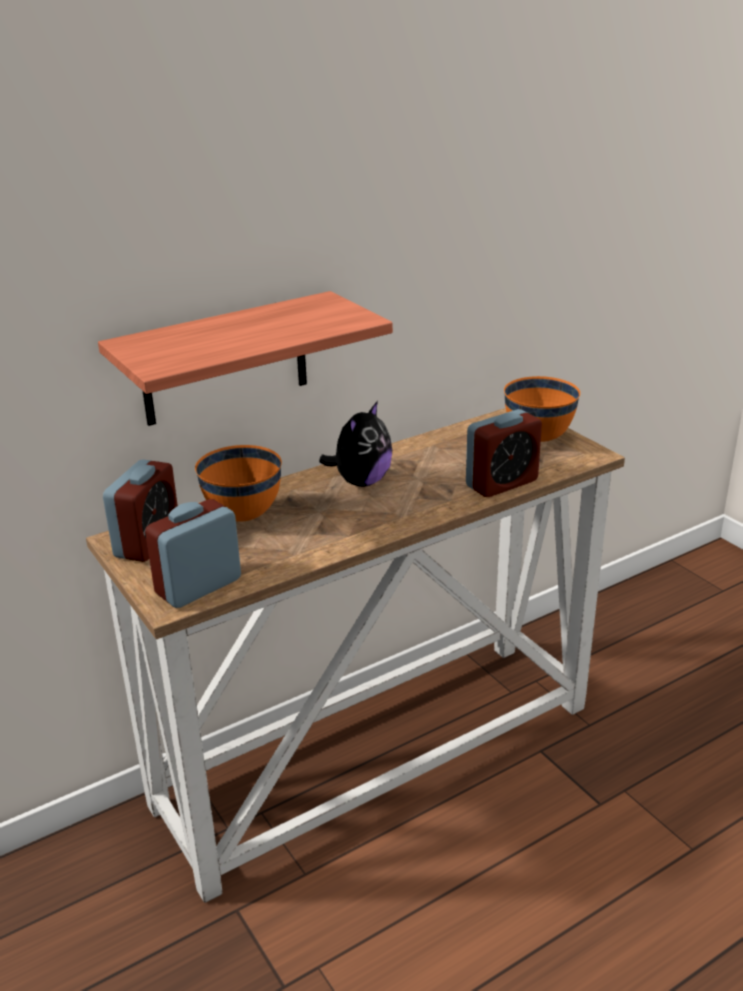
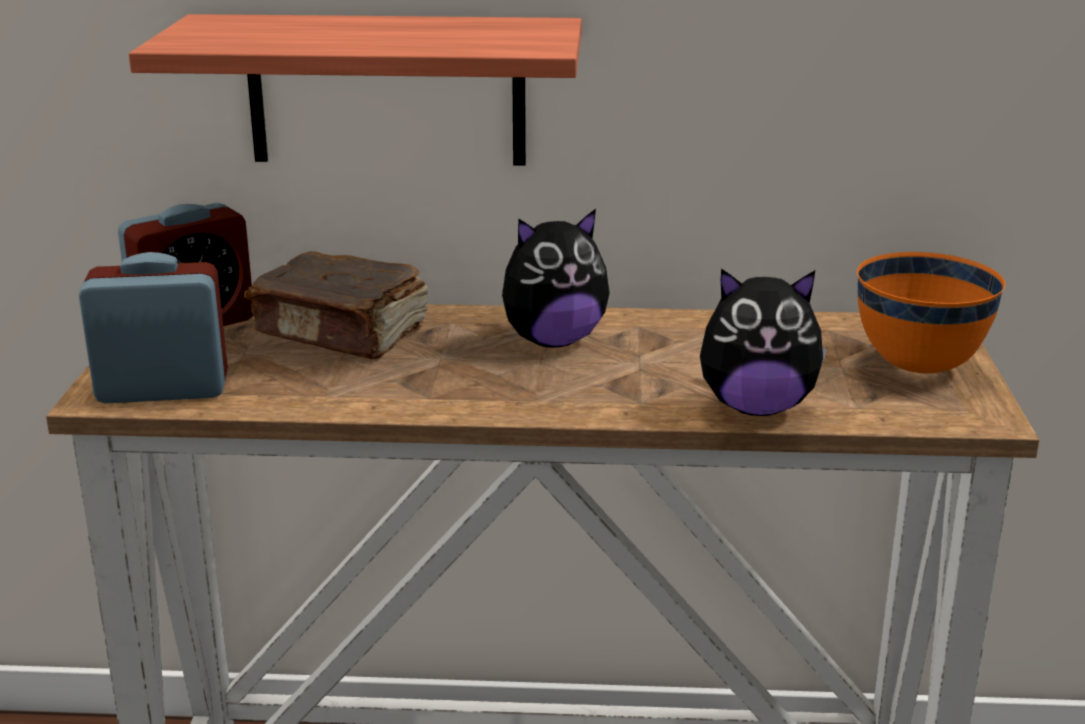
camera: 35 degrees right, 5 degrees down
(244, 516) = (342, 332): orange bowl -> brown book
(501, 483) = (757, 407): alarm clock -> plush toy

